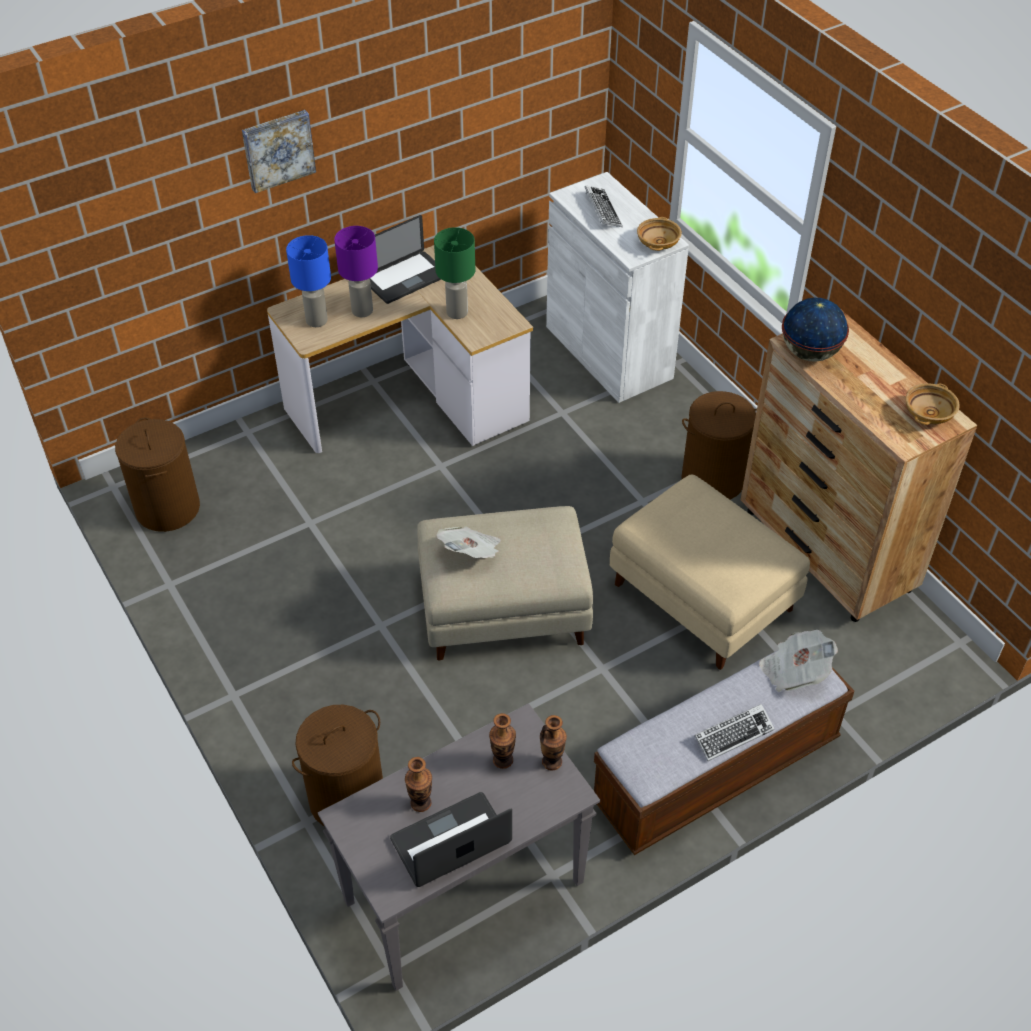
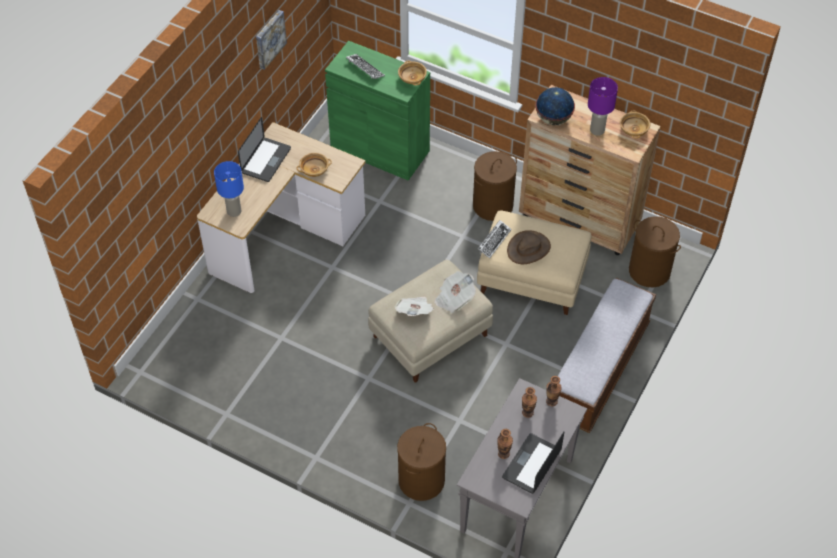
camera: 30 degrees left, 5 degrees up
(167, 508) = (186, 369): brown laundry basket -> brown laundry basket (649, 271)
(278, 149) = (191, 118): picture -> picture (269, 39)
(362, 310) = (256, 193): purple table lamp -> purple table lamp (597, 130)
(457, 312) = (314, 169): green table lamp -> beige bowl
(608, 352) = (380, 149): white cabinet -> green cabinet
(696, 540) = (528, 248): none -> brown hat
(733, 735) = (614, 345): keyboard -> keyboard (494, 240)
(794, 671) = (623, 298): newspaper -> newspaper (454, 298)

